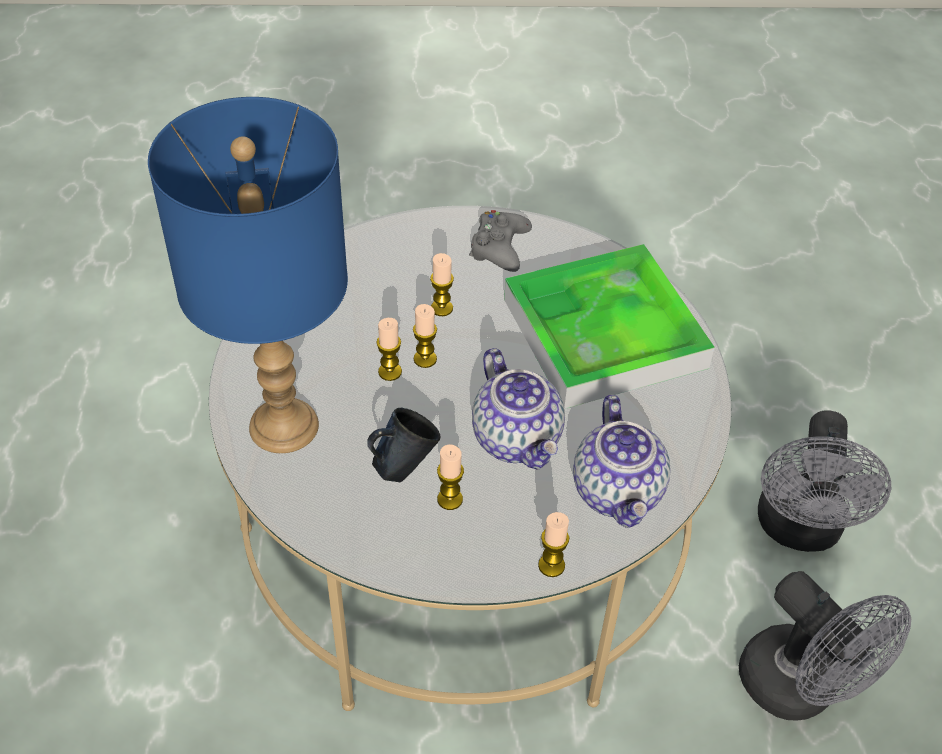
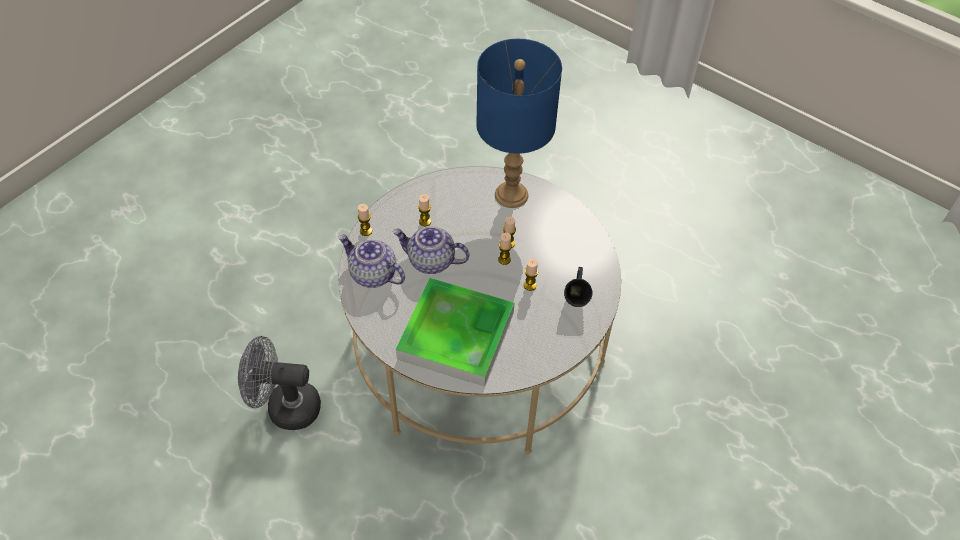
camera: 130 degrees right, 5 degrees up
(403, 467) = (454, 217): blue mug -> blue mug (575, 302)
(499, 248) = (551, 336): grey game controller -> none
(799, 530) = (346, 482): grey fan -> none

